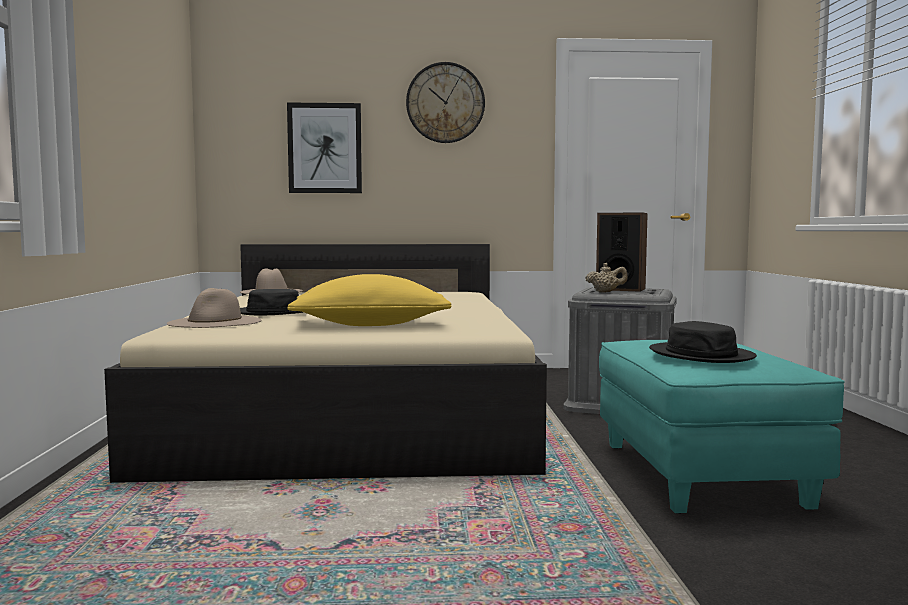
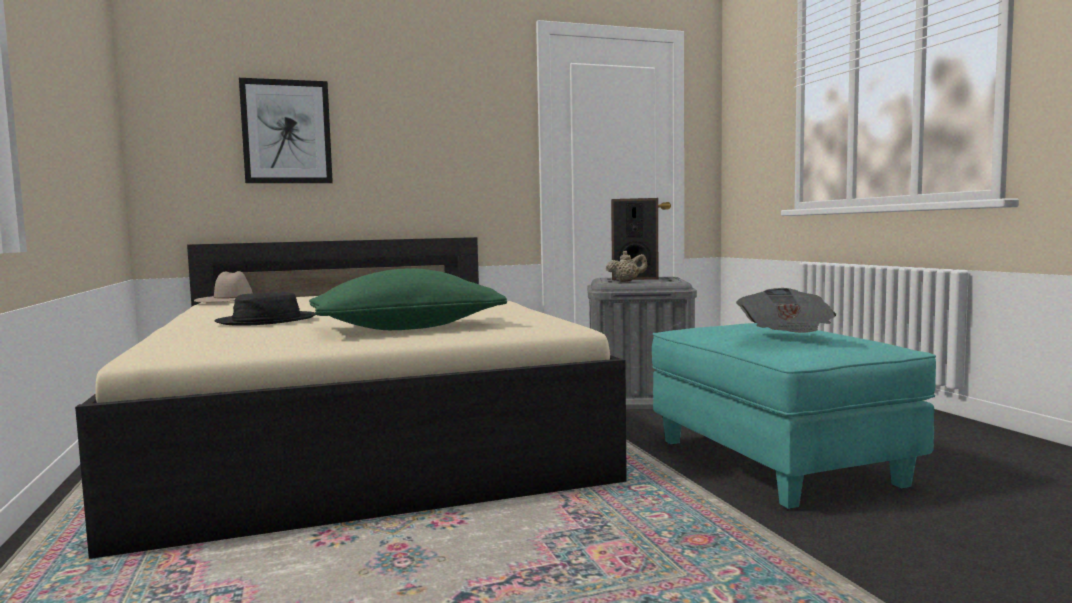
camera: 15 degrees left, 0 degrees up
(215, 322) = (206, 336): beige hat -> none
(371, 325) = (407, 328): yellow pillow -> green pillow
(445, 103) = (423, 84): wall clock -> none
(701, 355) = (787, 338): black hat -> newspaper

